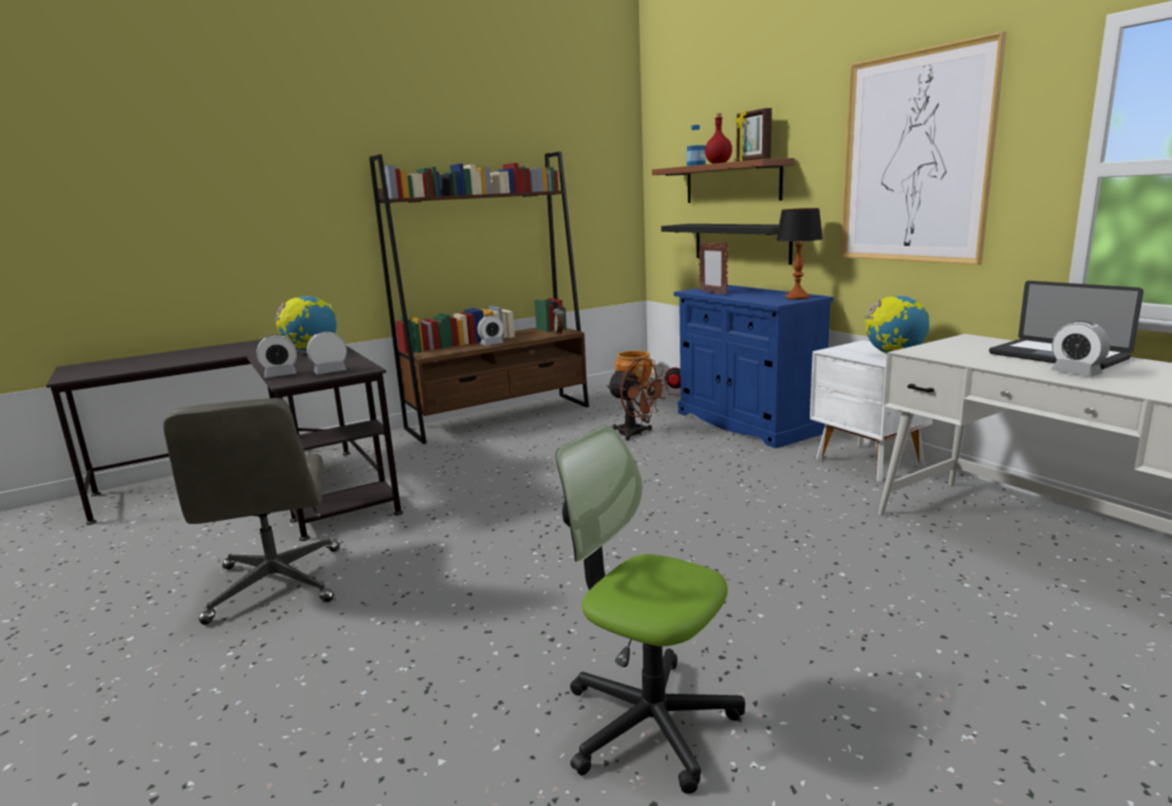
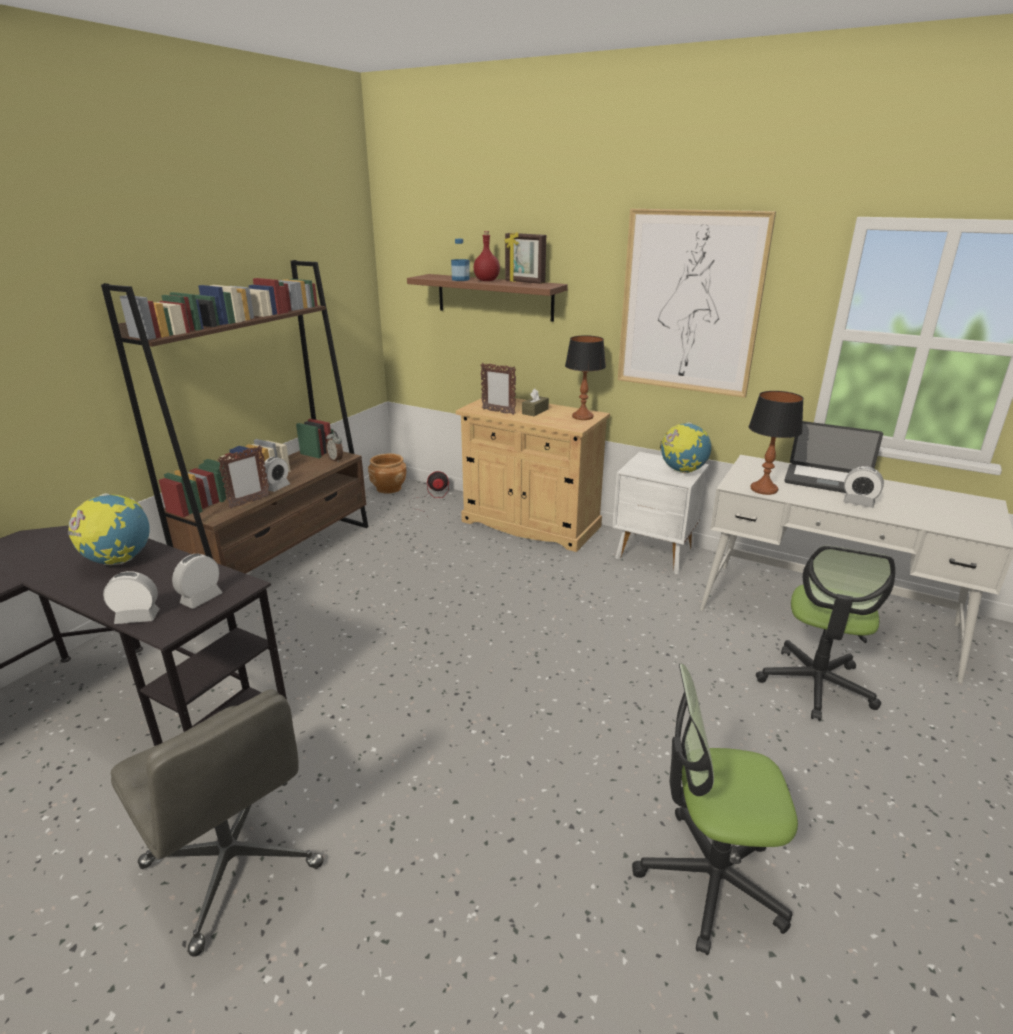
camera: 30 degrees left, 10 degrees up
(280, 375) = (137, 617): alarm clock -> alarm clock turned 135 degrees counterclockwise
(460, 350) = (249, 502): none -> picture frame
(636, 434) = (445, 556): brown fan -> none
(741, 242) = (506, 355): black shelf -> none
(747, 422) = (530, 524): blue cabinet -> beige cabinet
(751, 293) = (535, 411): none -> brown tissue box
(950, 356) = (763, 489): none -> table lamp
(971, 605) = (815, 685): none -> office chair

